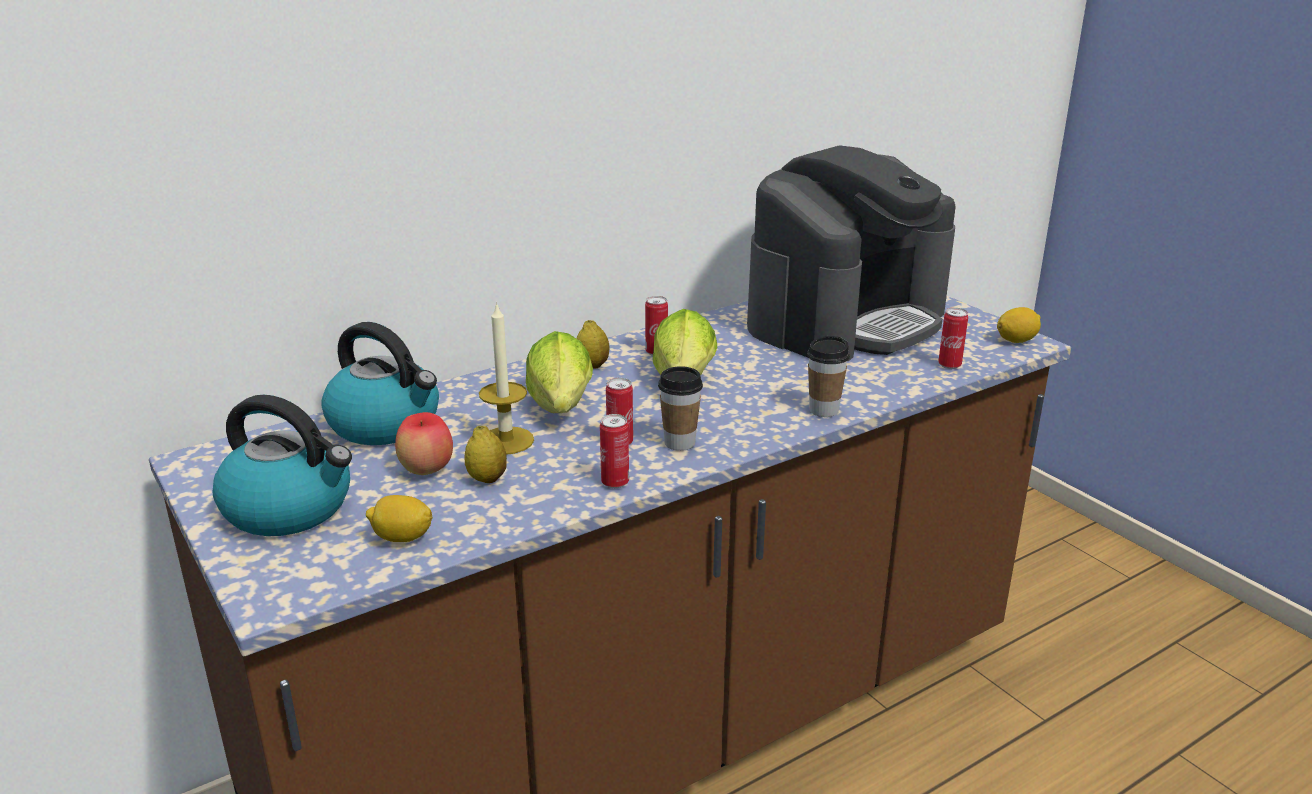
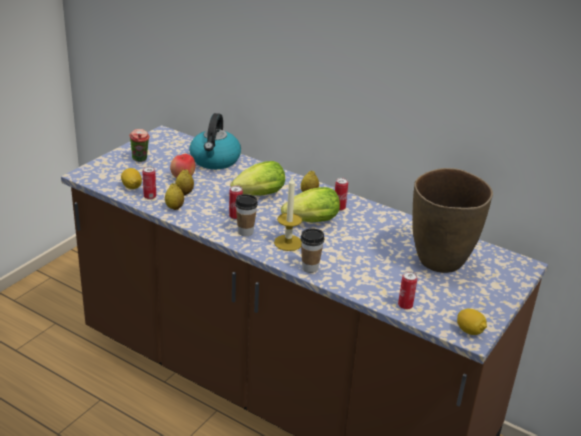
camera: 65 degrees right, 5 degrees up
(290, 508) = (140, 160): kettle -> cup
(506, 441) = (219, 189): candle -> candle (288, 243)
(536, 500) = (174, 207): none -> lemon
(615, 482) = (199, 222): can -> can (150, 197)
(846, 320) = (440, 261): coffee machine -> brown vase

